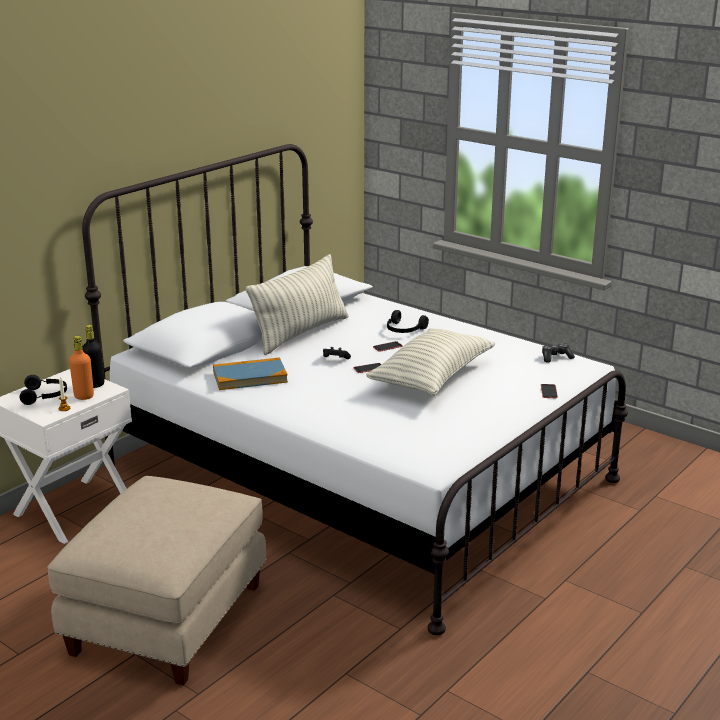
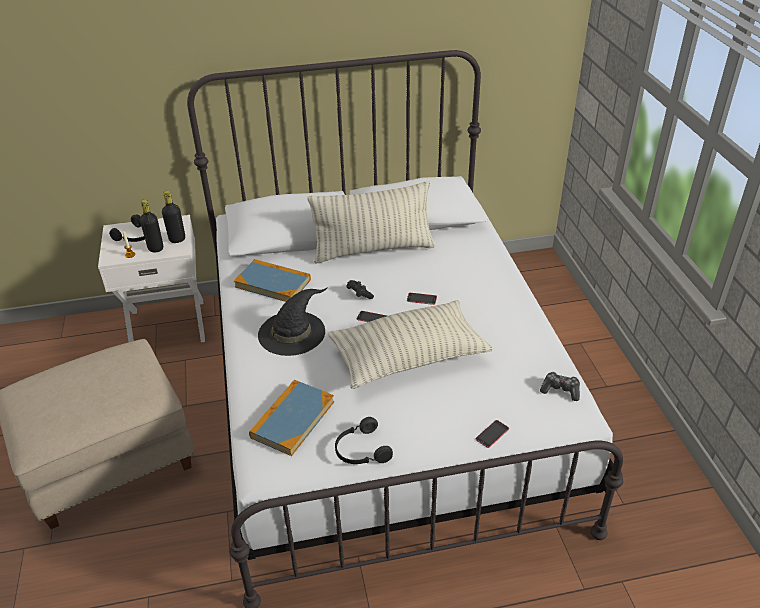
camera: 40 degrees right, 15 degrees up
(84, 396) = (155, 248): orange bottle -> black bottle
(319, 396) = (292, 332): none -> black hat
(404, 330) = (462, 284): black headphones -> black headphones (361, 450)
(405, 437) = (292, 419): none -> book

